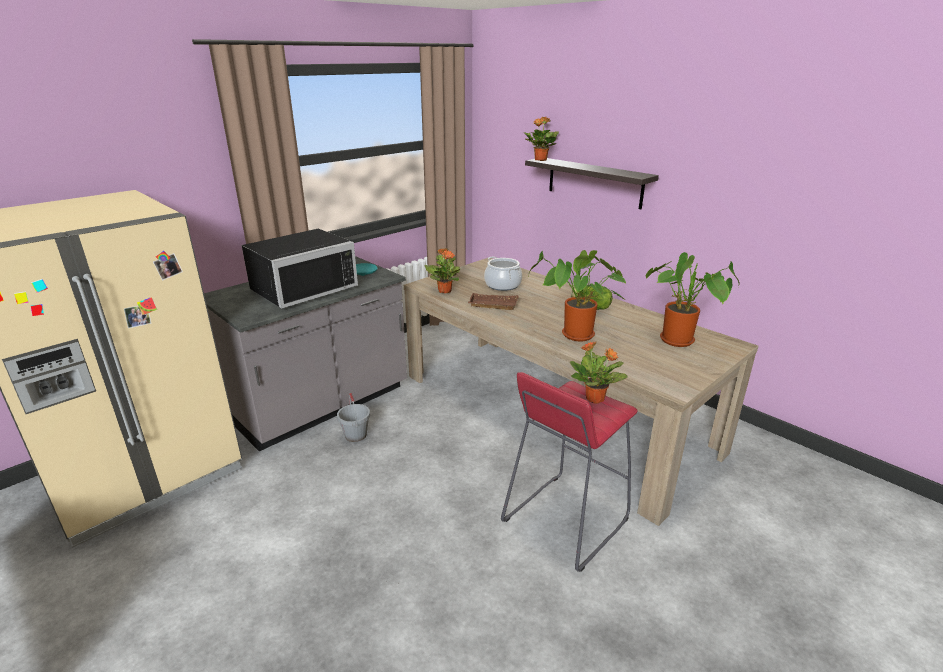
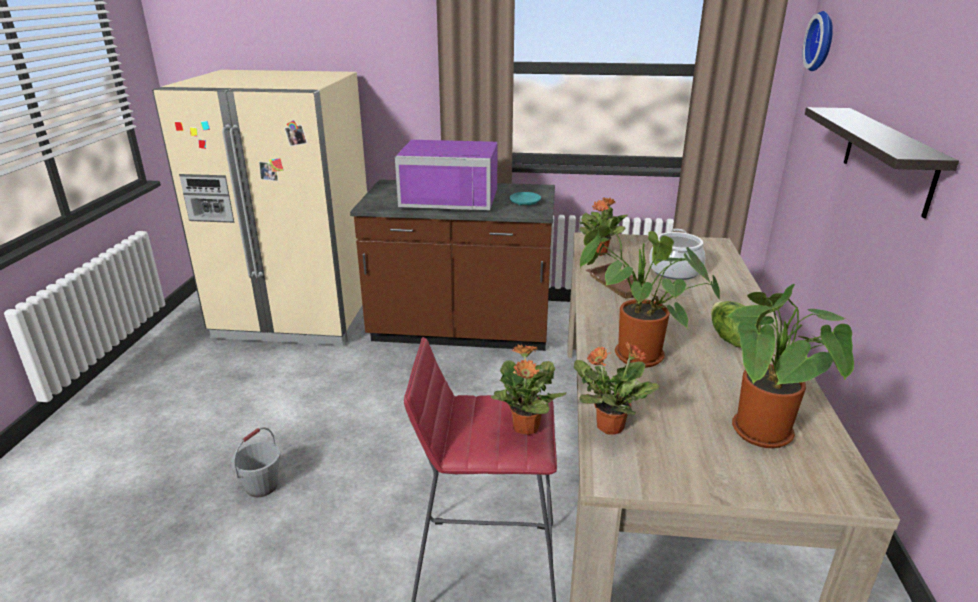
camera: 50 degrees right, 0 degrees up
(301, 288) = (451, 198): black microwave -> purple microwave
(321, 405) = (461, 331): grey counter -> brown counter
(355, 435) = (446, 369): grey bucket -> grey bucket (261, 486)
(492, 117) = (822, 41): none -> wall clock
(540, 160) = (829, 110): potted plant -> potted plant (608, 426)

